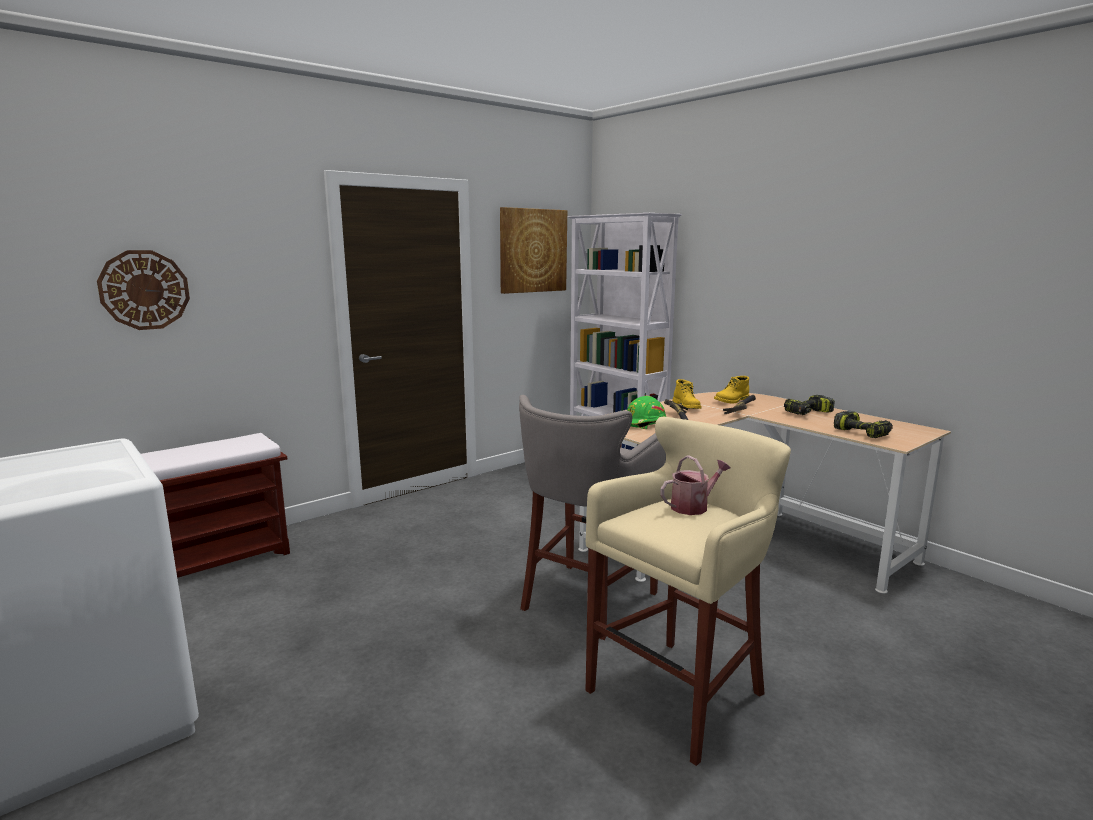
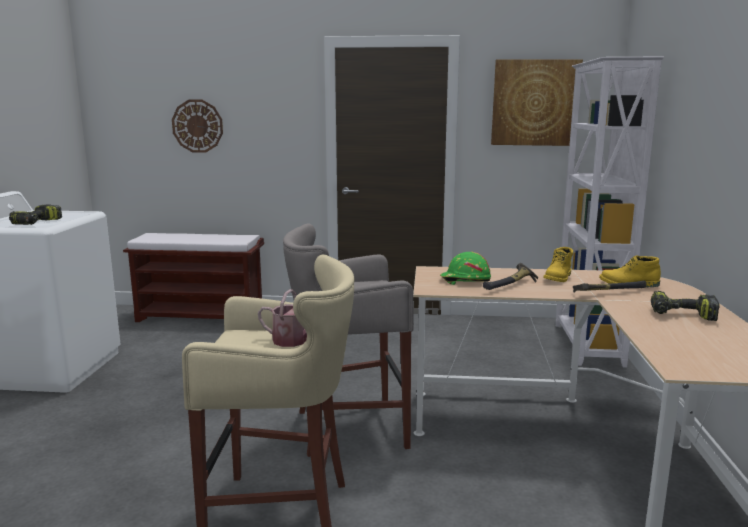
camera: 45 degrees right, 0 degrees up
(863, 433) = (679, 348): power drill -> power drill (37, 223)

